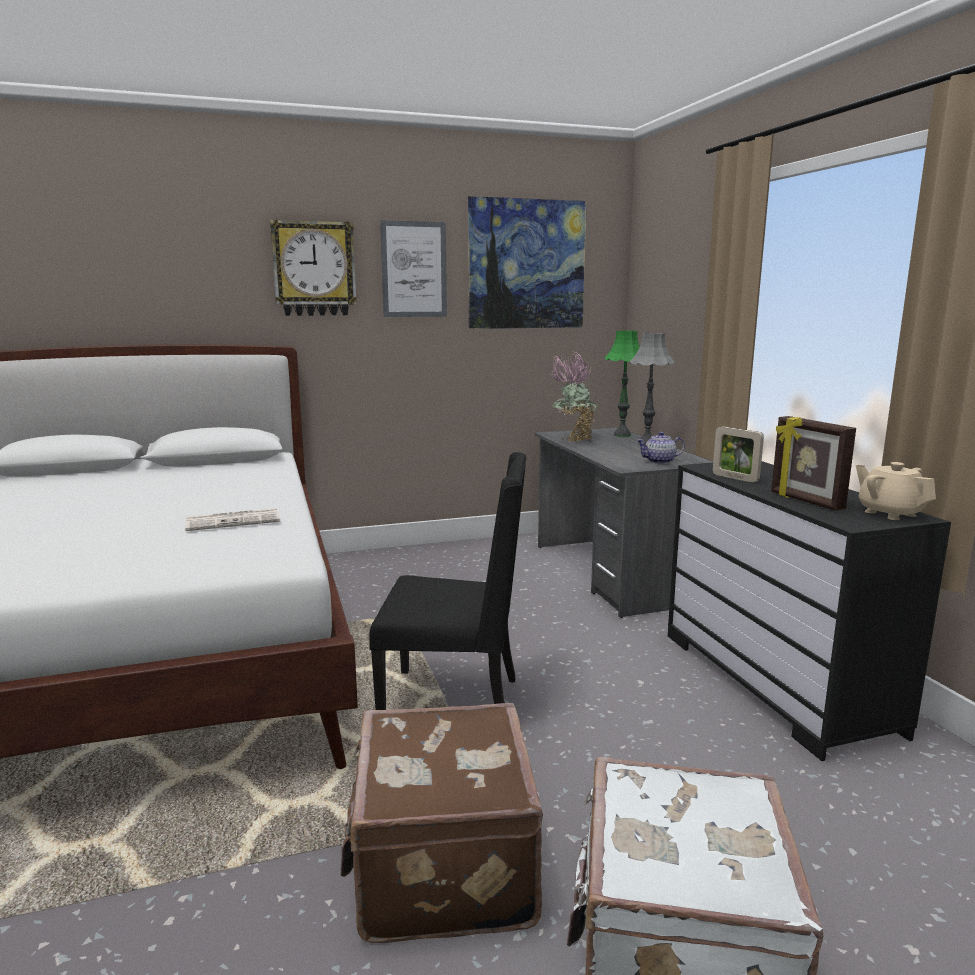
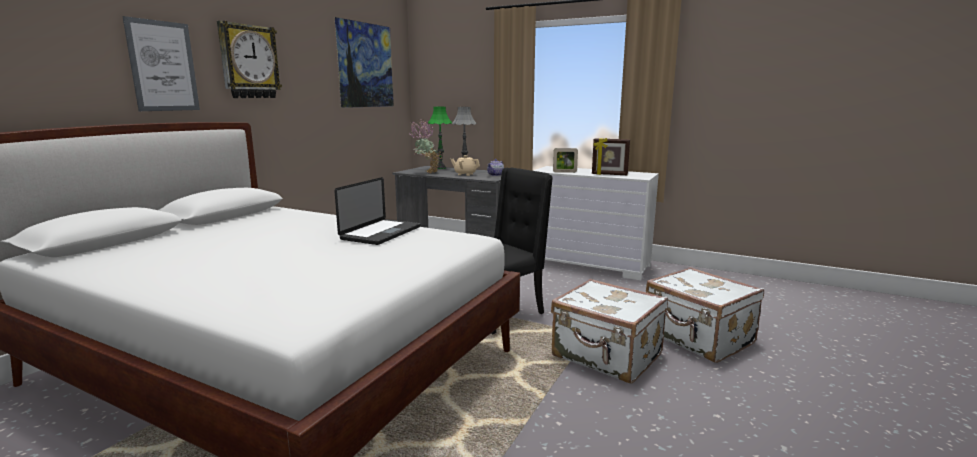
camera: 45 degrees left, 0 degrees up
(234, 521) = (381, 233): newspaper -> laptop
(414, 269) = (309, 65): picture -> picture (163, 66)
(441, 867) = (606, 356): brown suitcase -> white suitcase
(776, 681) = (589, 264): black dresser -> white dresser
(889, 513) = (639, 173): beige teapot -> beige teapot (465, 174)

